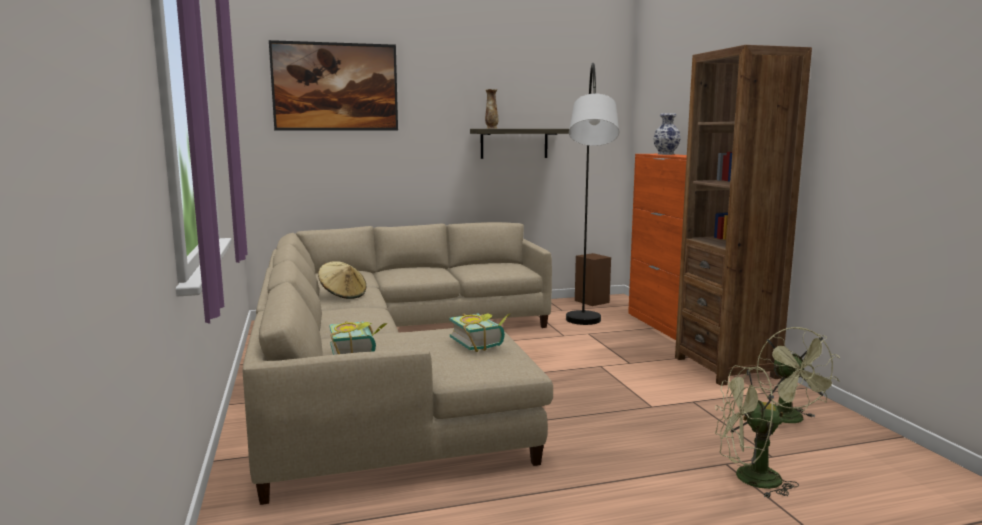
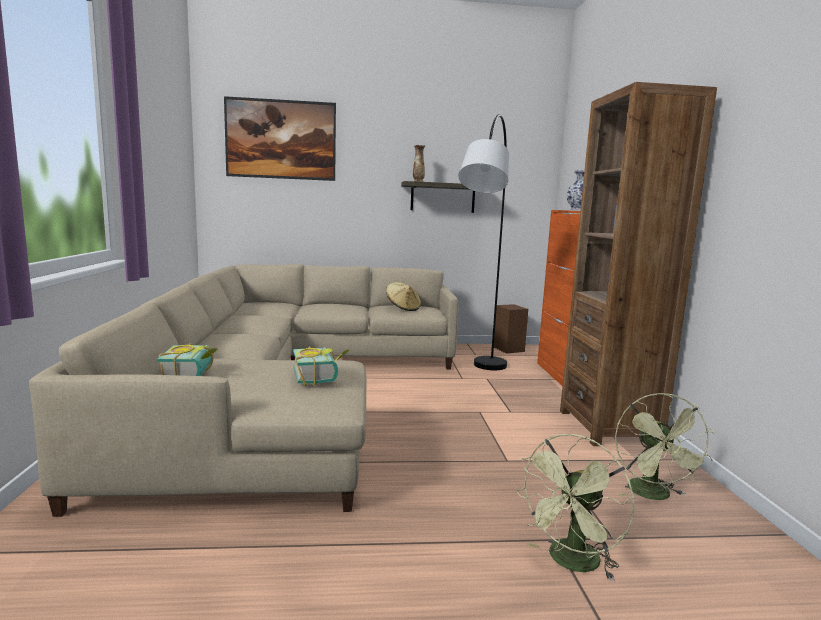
camera: 10 degrees right, 0 degrees up
(343, 295) = (246, 322): beige hat -> beige hat (403, 308)
(748, 479) = (570, 563): green fan -> green fan turned 60 degrees counterclockwise

